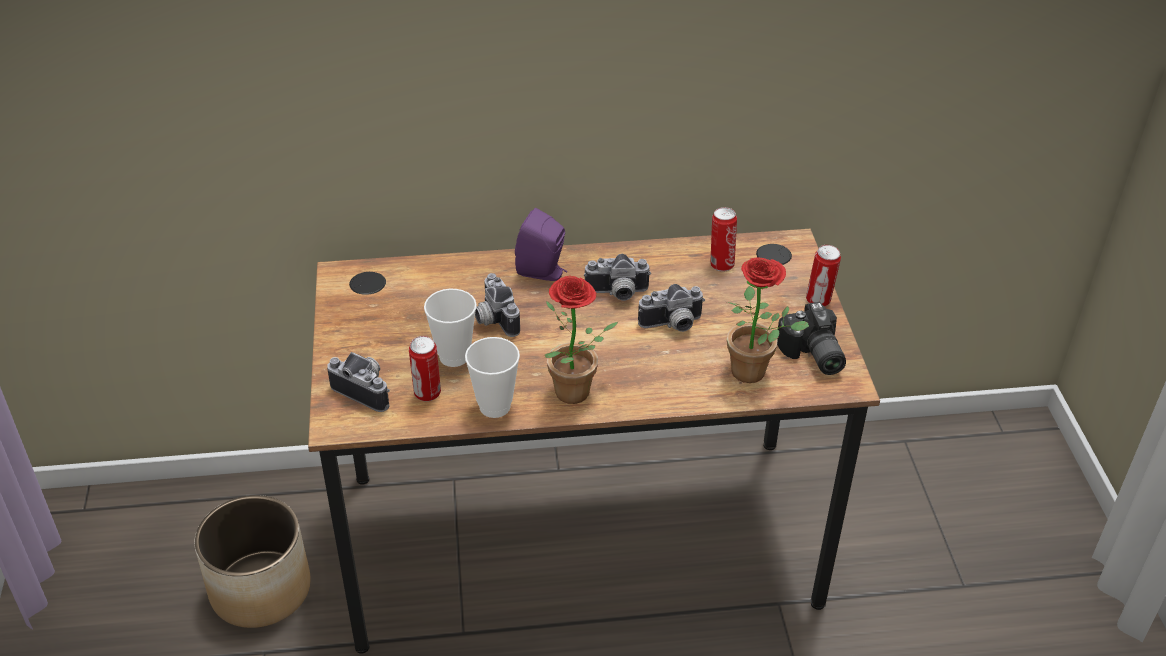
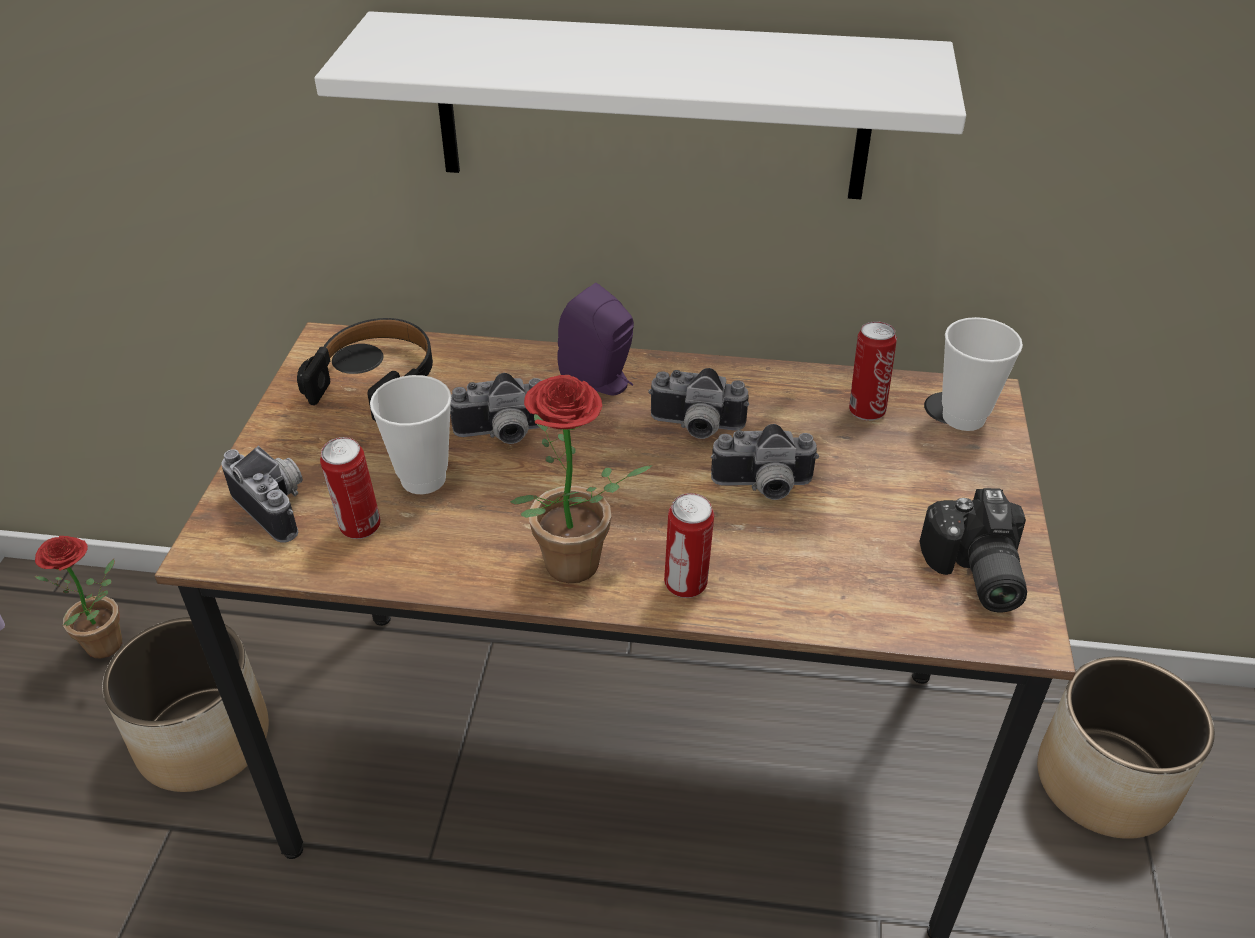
camera: 15 degrees right, 0 degrees up
(388, 295) = (375, 379): none -> black headphones
(493, 319) = (502, 435): camera -> camera turned 90 degrees counterclockwise
(495, 406) = (447, 565): cup -> cup (963, 417)
(562, 91) = (651, 107): none -> white shelf
(755, 373) = (872, 586): potted plant -> potted plant (110, 648)
(819, 301) = (1006, 488): can -> can (686, 585)
(905, 489) = (1105, 781): none -> planter

